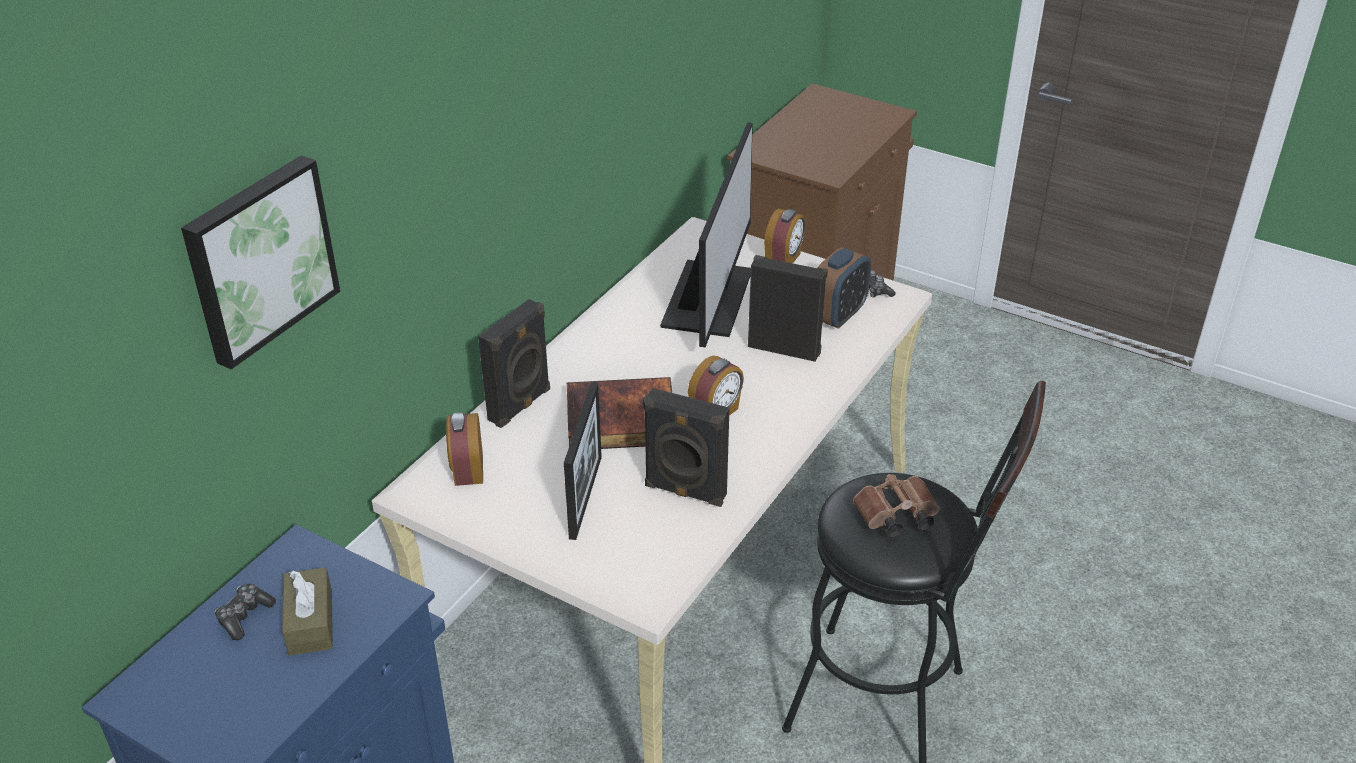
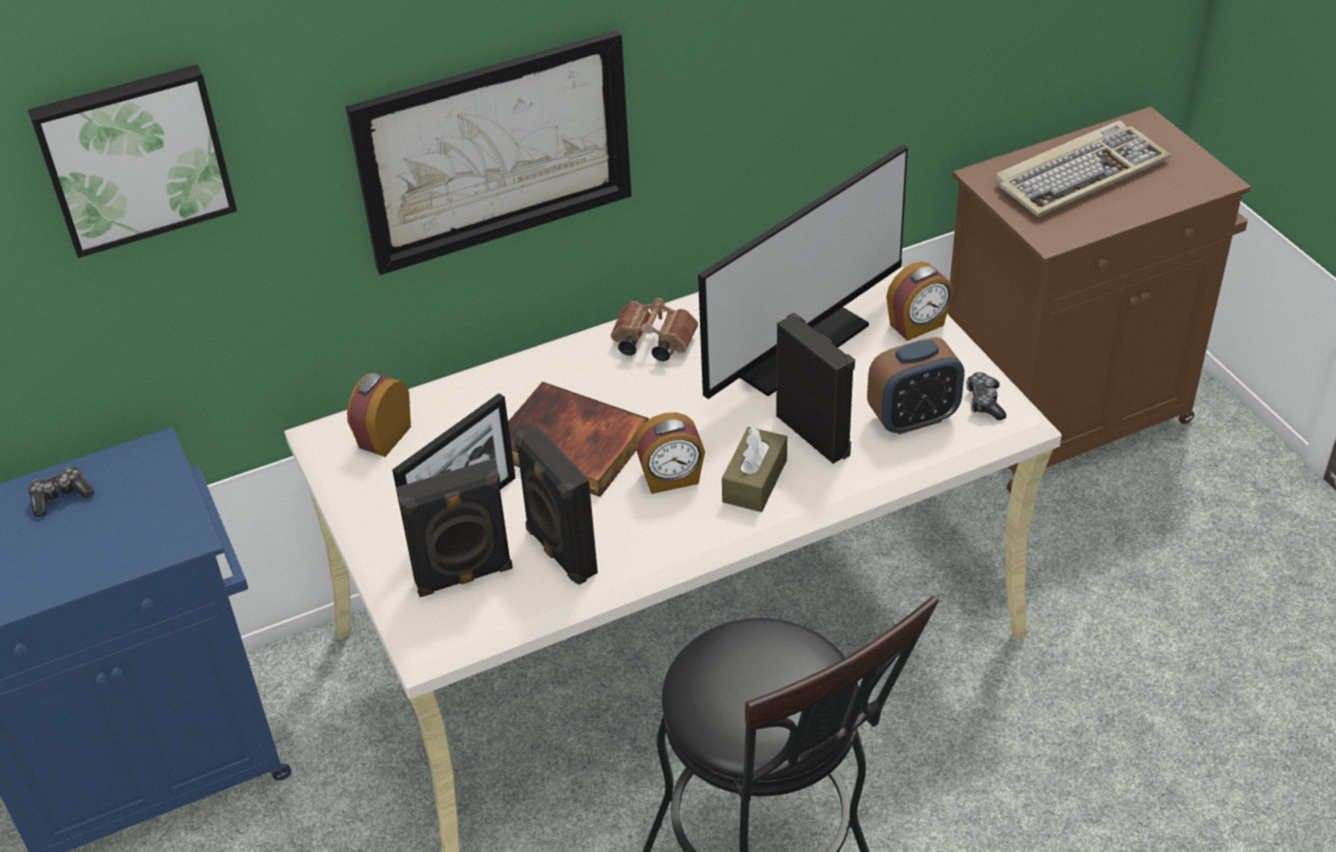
camera: 35 degrees right, 5 degrees up
(310, 622) = (103, 528): brown tissue box -> brown tissue box (755, 481)
(488, 197) = (494, 151): none -> picture
(521, 406) = (491, 389): black speaker -> black speaker (464, 577)
(810, 133) = (1080, 173): none -> keyboard
(894, 518) = (753, 682): brown binoculars -> brown binoculars (651, 343)

